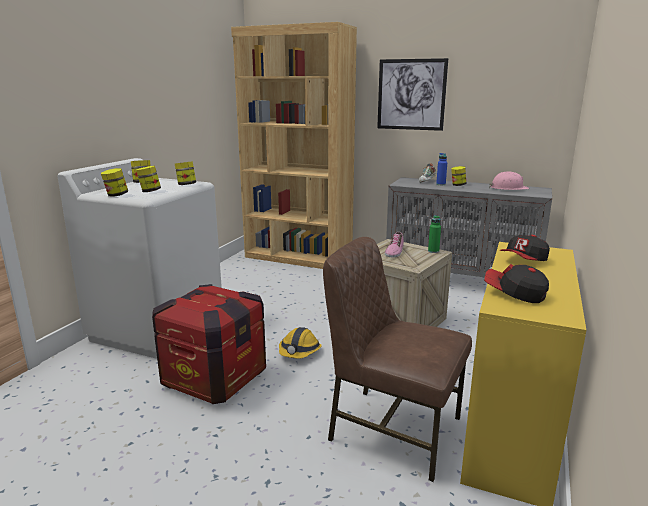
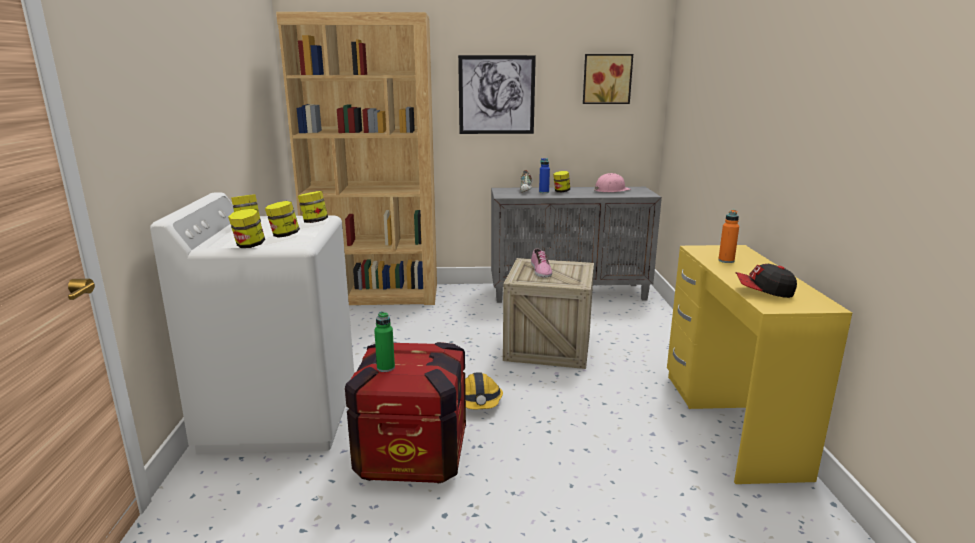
camera: 25 degrees left, 0 degrees up
(392, 429) = (639, 453): brown chair -> none
(433, 251) = (577, 264): green bottle -> green bottle (385, 368)
(517, 80) = (606, 79): none -> picture
(524, 260) = (726, 260): cap -> orange bottle

